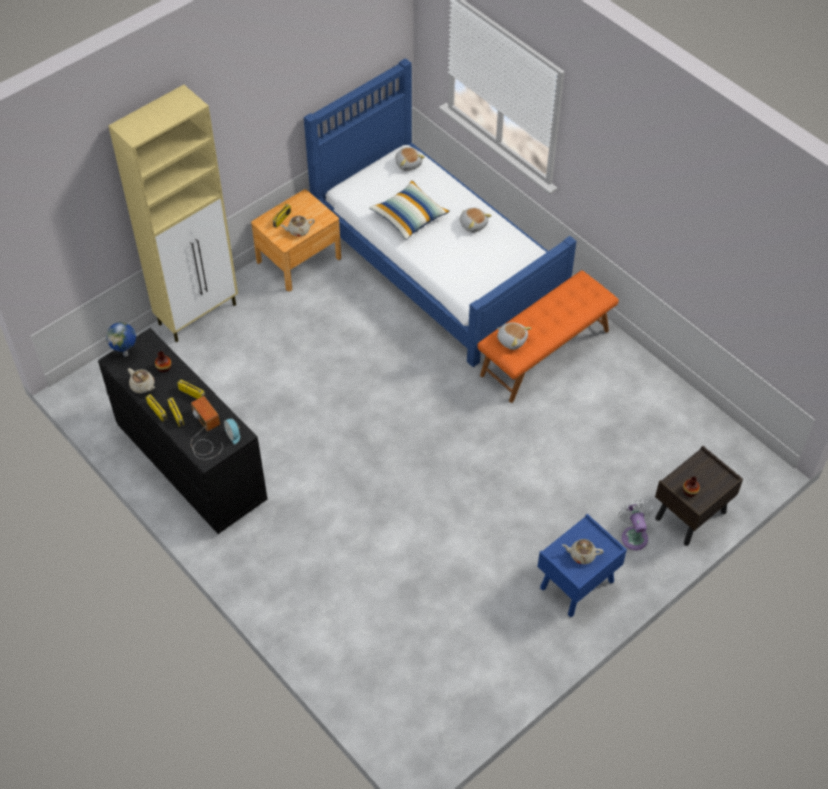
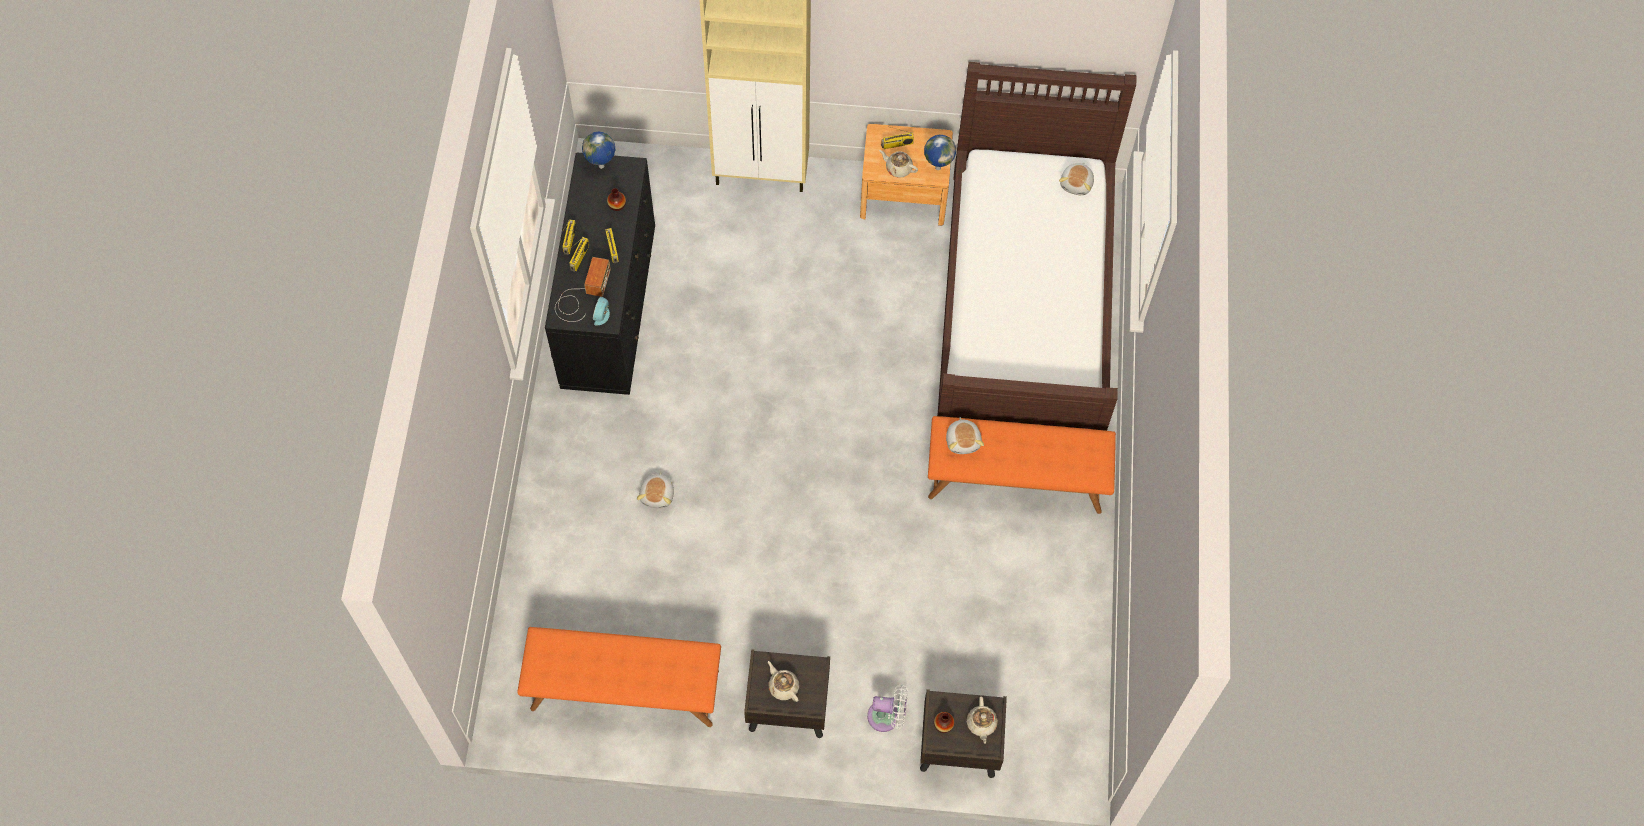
camera: 45 degrees right, 10 degrees up
(143, 386) = (583, 207): beige teapot -> beige teapot (981, 724)
(321, 213) = (937, 167): none -> globe
(409, 217) = (1013, 239): pillow -> none
(437, 261) = (1024, 303): blue bed -> brown bed
(471, 667) = (624, 690): none -> orange bench
(473, 224) = (1063, 297): plush toy -> plush toy (658, 495)
(576, 585) = (787, 710): blue nightstand -> brown nightstand
(633, 535) = (887, 717): white fan -> white fan turned 60 degrees clockwise

